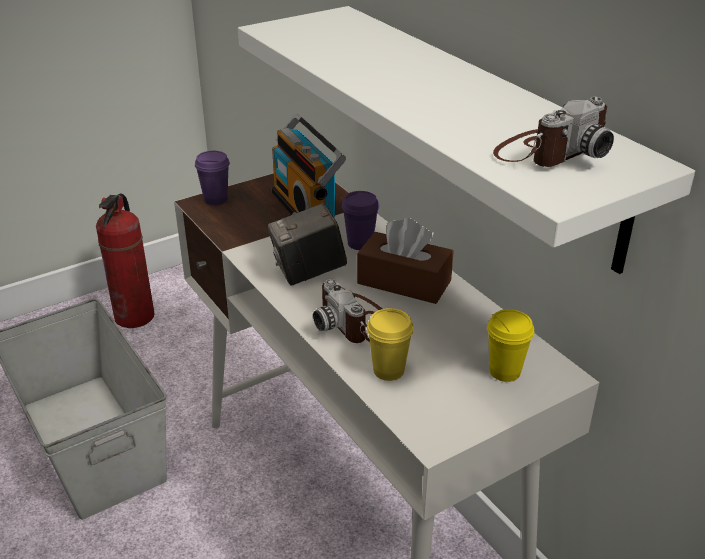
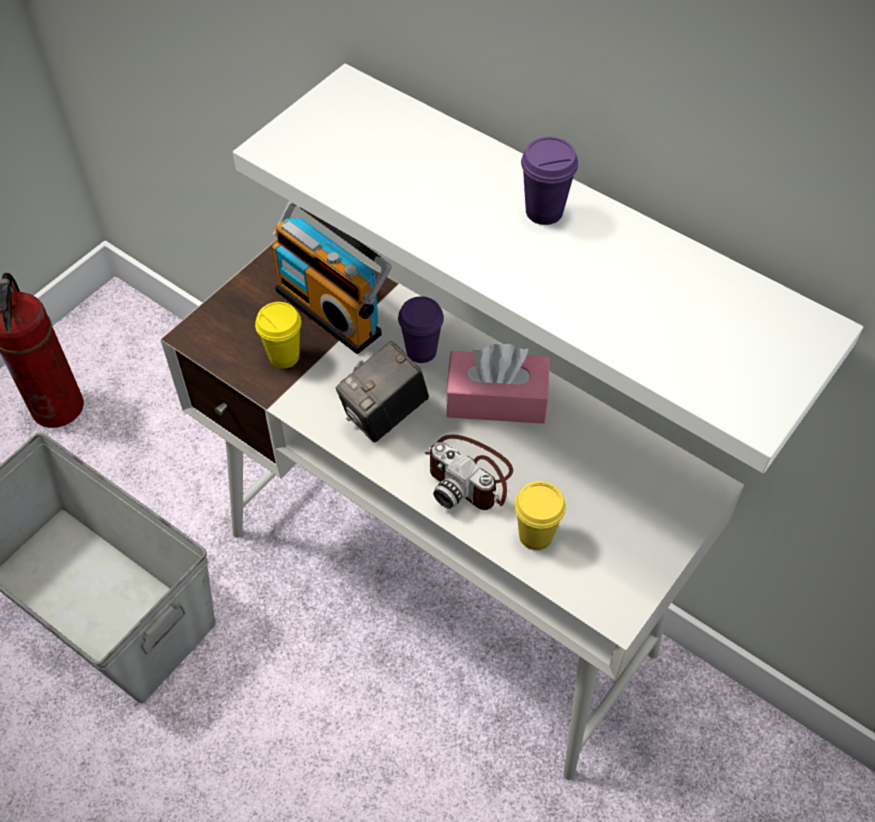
camera: 20 degrees left, 20 degrees up
(216, 200) = (212, 323): purple cup -> purple cup (544, 211)
(404, 282) = (496, 399): brown tissue box -> pink tissue box
(504, 371) = (650, 500): yellow cup -> yellow cup (284, 357)
(549, 151) = (715, 334): camera -> none

